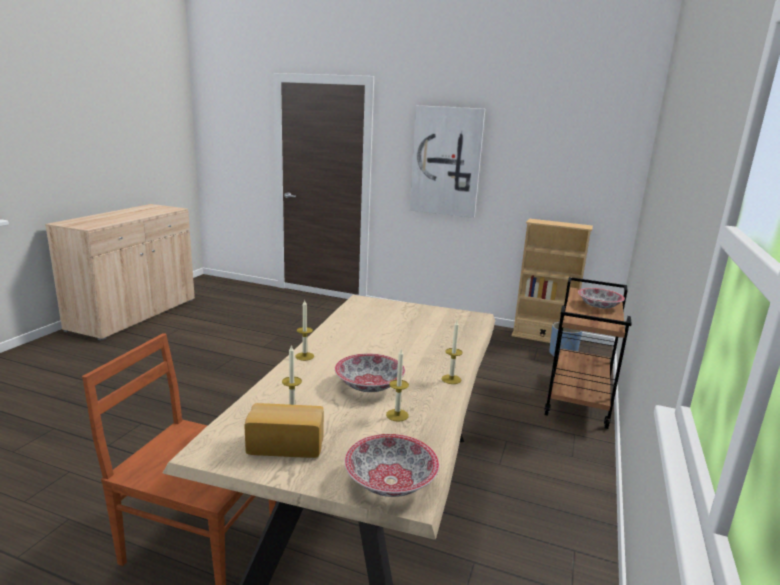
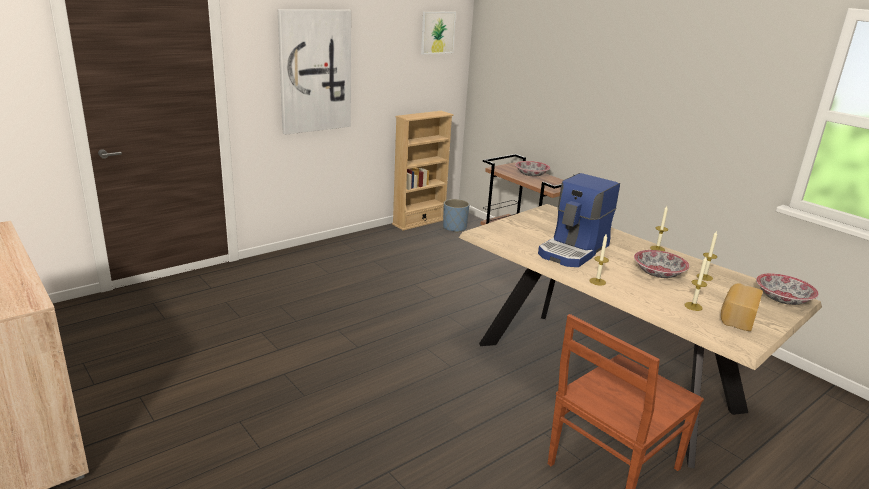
camera: 60 degrees left, 5 degrees up
(374, 338) = (574, 250): none -> coffee machine
(597, 139) = (437, 32): none -> picture

